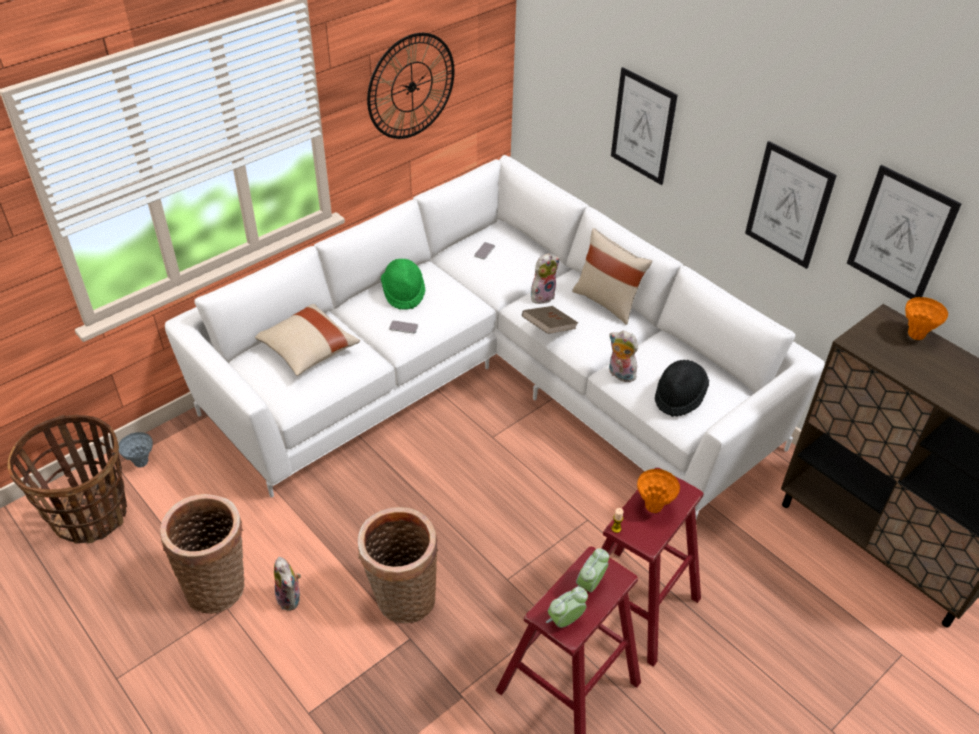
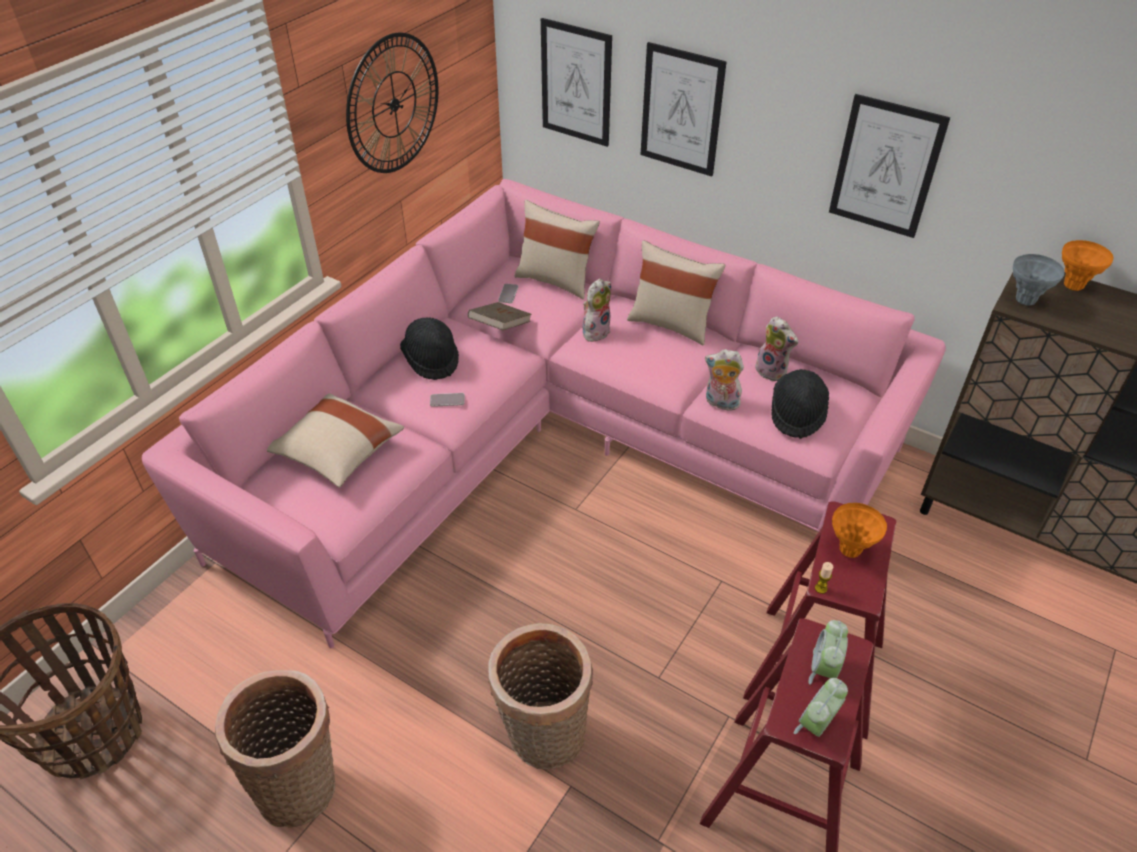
camera: 15 degrees left, 0 degrees up
(141, 462) = (143, 645): grey vase -> grey vase (1025, 300)
(291, 598) = (401, 774): plush toy -> plush toy (773, 371)
(403, 293) = (431, 359): green hat -> black hat
(493, 378) = (550, 440): white sofa -> pink sofa
(527, 247) = (556, 280): none -> beige pillow
(549, 328) = (619, 367): brown book -> brown book (500, 327)
(901, 234) = (1040, 172): picture -> picture (576, 83)

